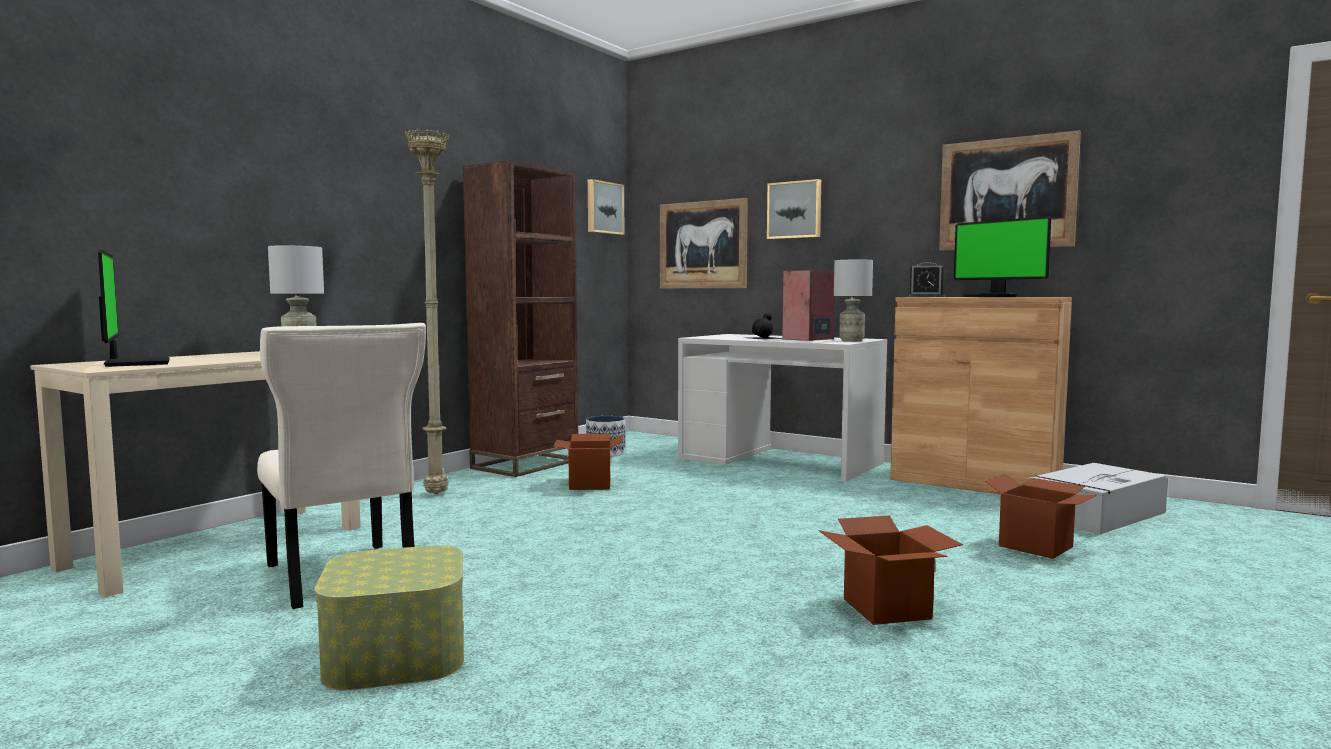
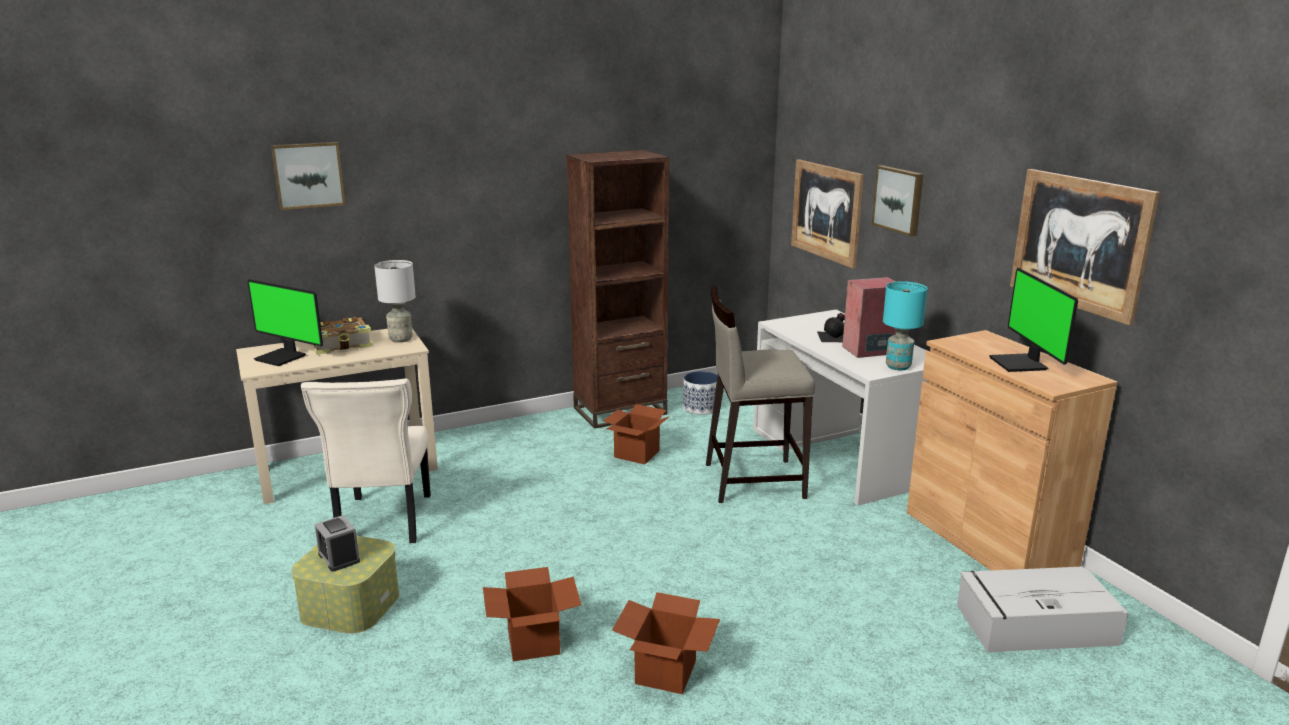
camera: 30 degrees right, 15 degrees up
(133, 363) = (282, 357): monitor -> monitor turned 120 degrees clockwise
(217, 356) = (342, 345): none -> book
(437, 493) = (520, 438): beige floor lamp -> none
(604, 208) = (741, 160): picture -> picture (308, 175)
(731, 483) = (753, 480): none -> beige stool
(852, 341) = (898, 367): grey table lamp -> turquoise table lamp
(926, 296) = (962, 345): alarm clock -> alarm clock (339, 558)
(1035, 546) = (894, 647): cardboard box -> cardboard box (533, 642)

